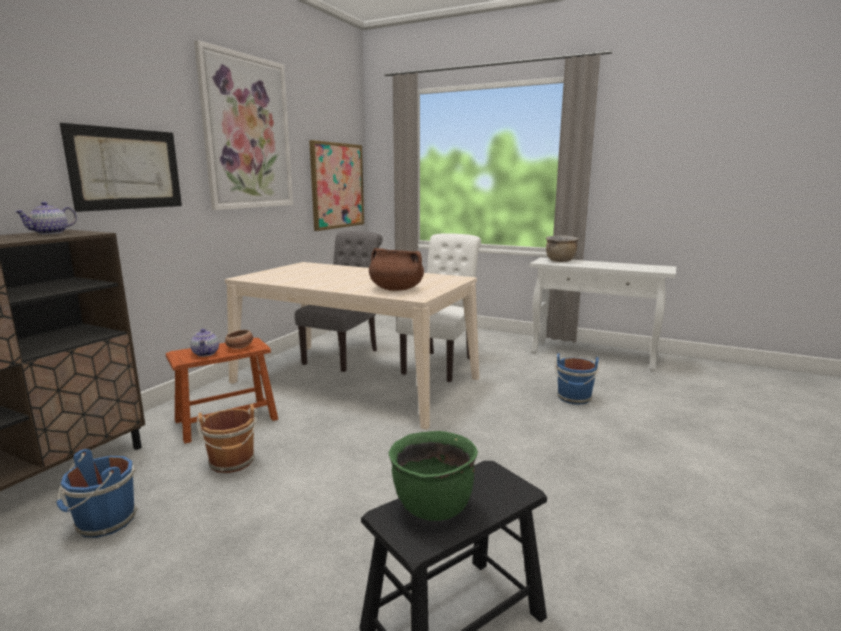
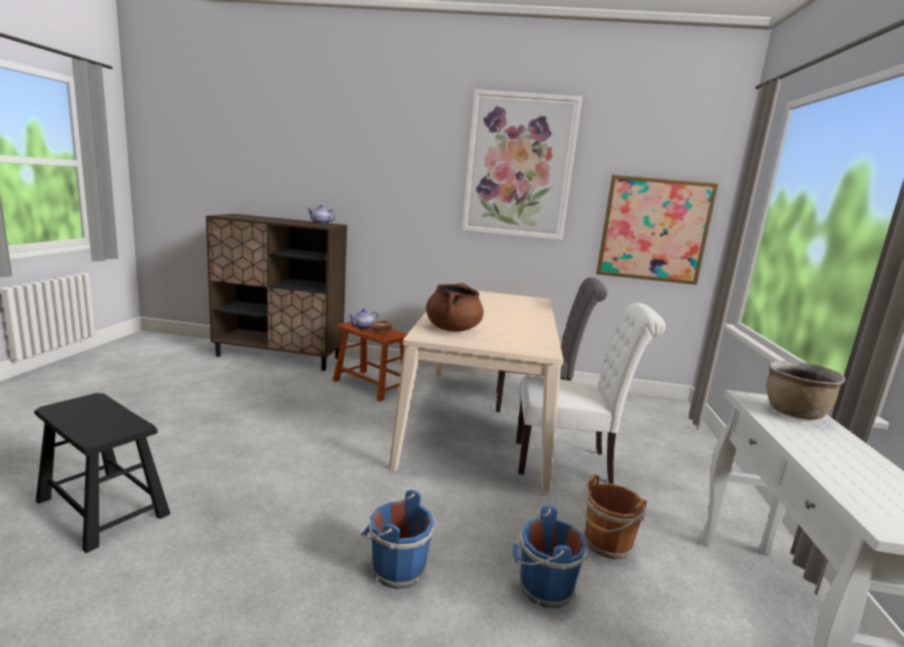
camera: 70 degrees right, 0 degrees up
(104, 523) = (240, 382): blue bucket -> blue bucket (395, 569)
(127, 169) = (395, 190): picture -> none
(232, 462) = (309, 399): brown bucket -> brown bucket (606, 544)
(432, 507) = (94, 410): green cooking pot -> none

